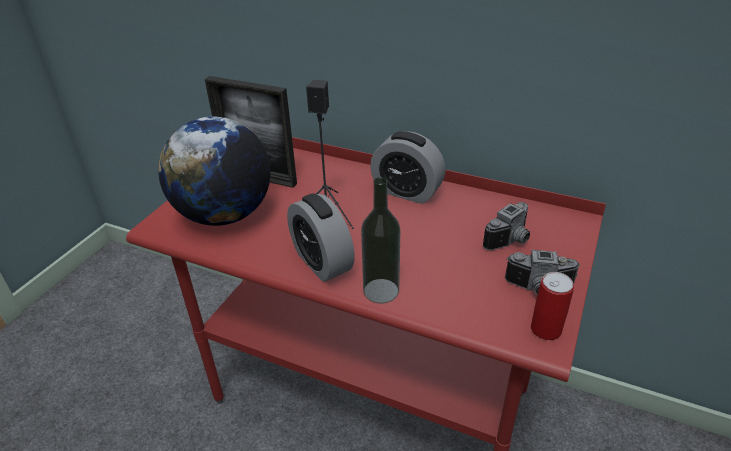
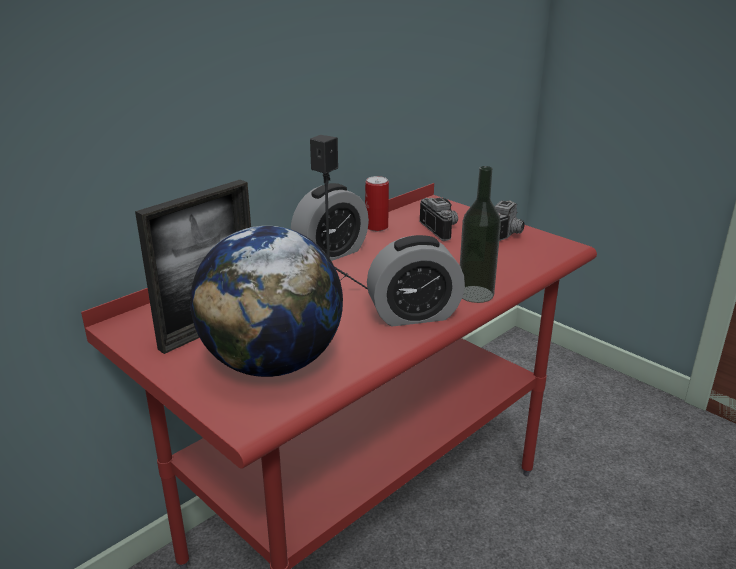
camera: 70 degrees left, 10 degrees down
(545, 329) = (552, 244): can -> can (376, 227)

